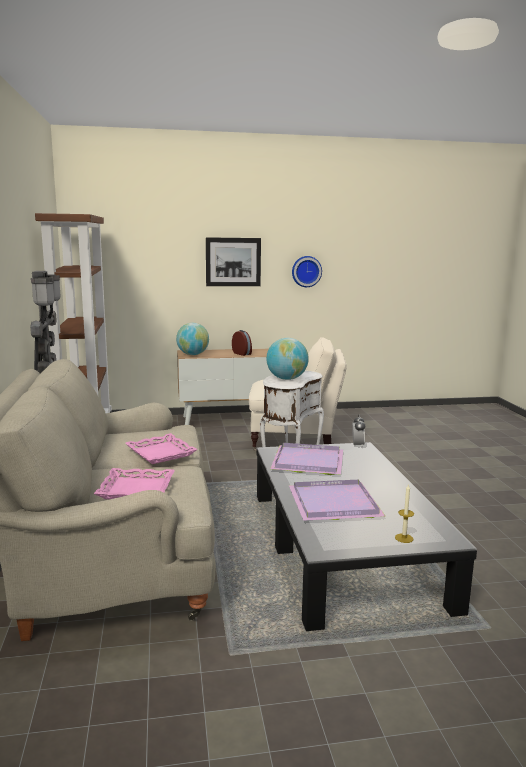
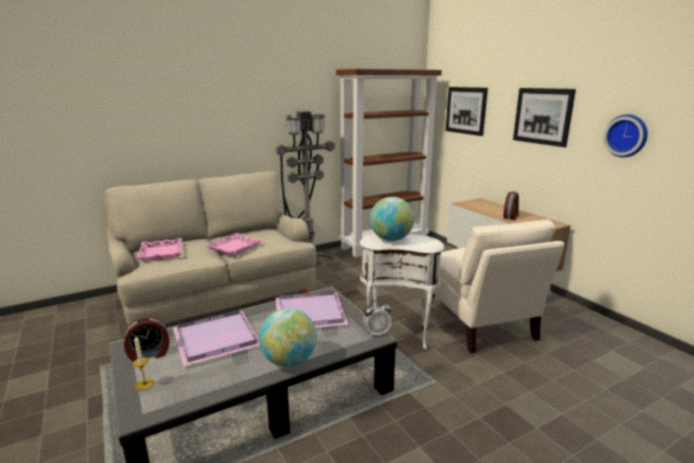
camera: 70 degrees right, 5 degrees up
(136, 262) = (466, 110): none -> picture
(192, 354) = (472, 204): globe -> globe (289, 361)
(350, 536) = (149, 355): none -> alarm clock

